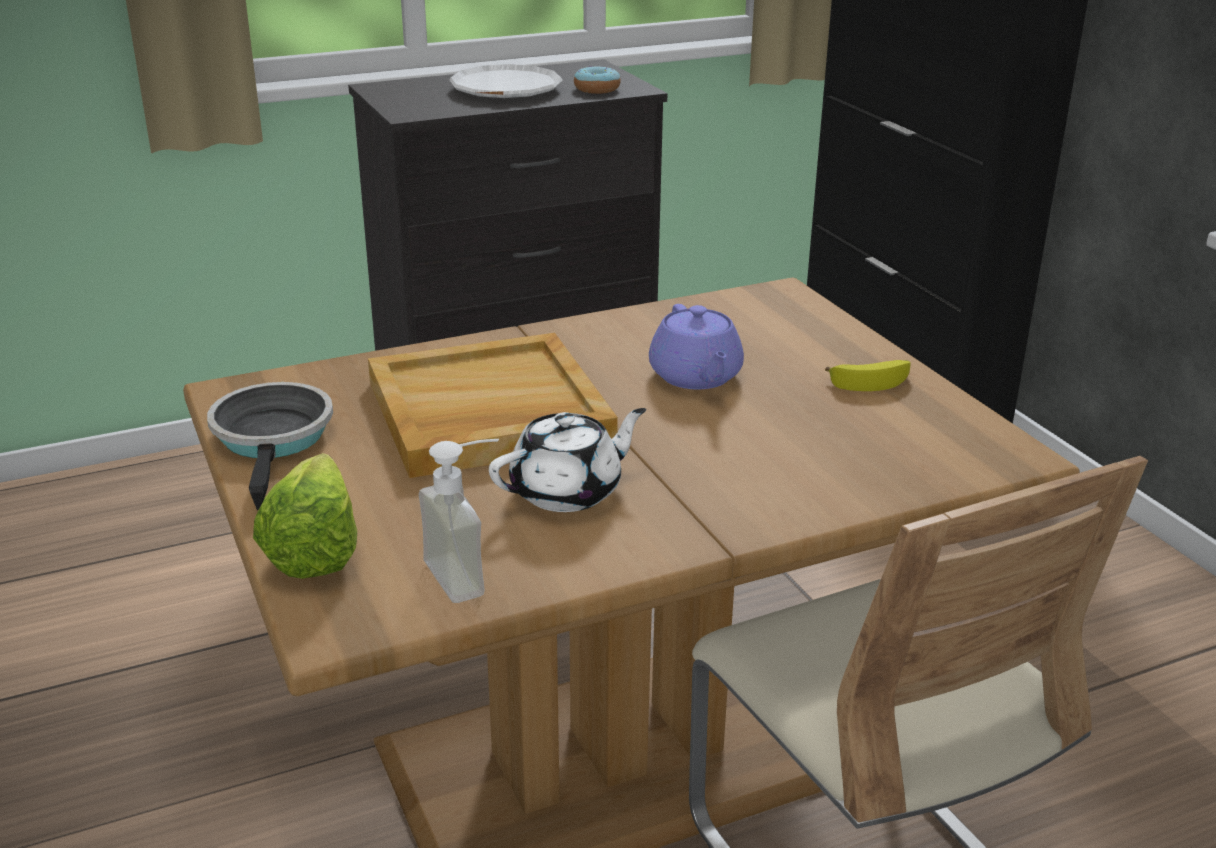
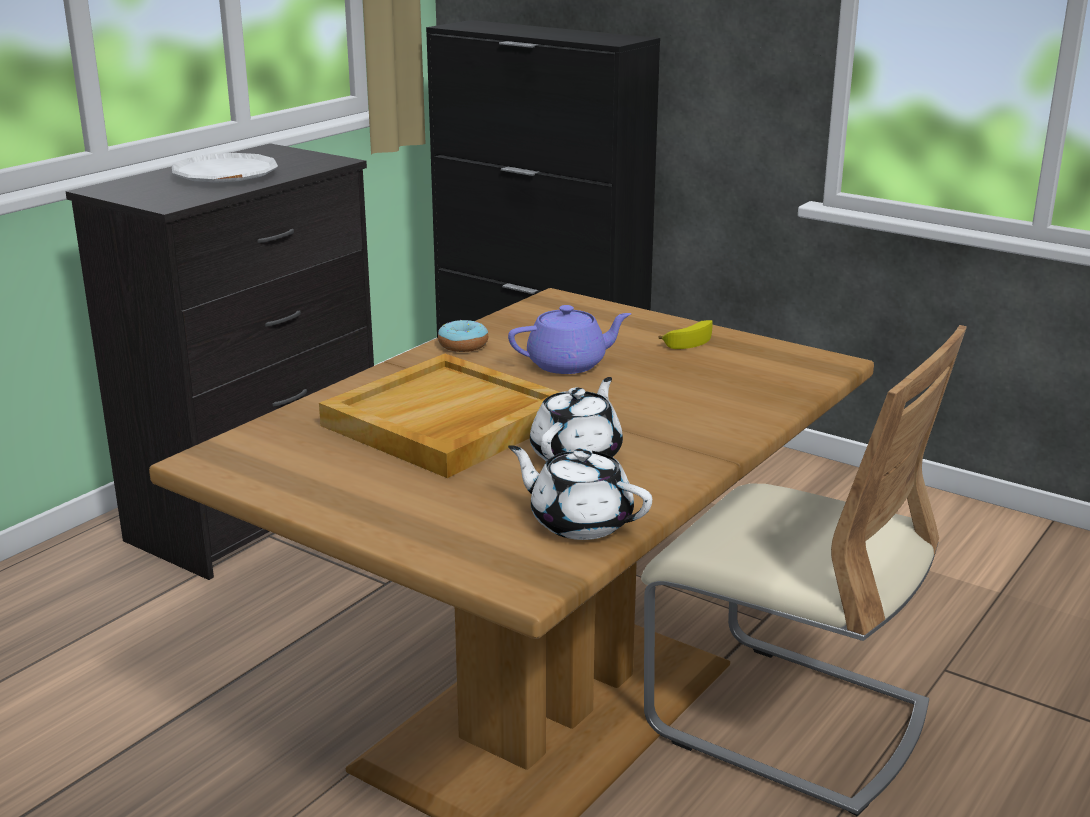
camera: 30 degrees left, 5 degrees down
(274, 440) = (297, 482): frying pan -> none
(320, 543) = (440, 536): lettuce -> none
(470, 574) = (579, 522): soap dispenser -> white teapot
(597, 89) = (304, 165): donut -> donut (463, 345)
(696, 377) = (568, 364): purple teapot -> purple teapot turned 60 degrees counterclockwise

